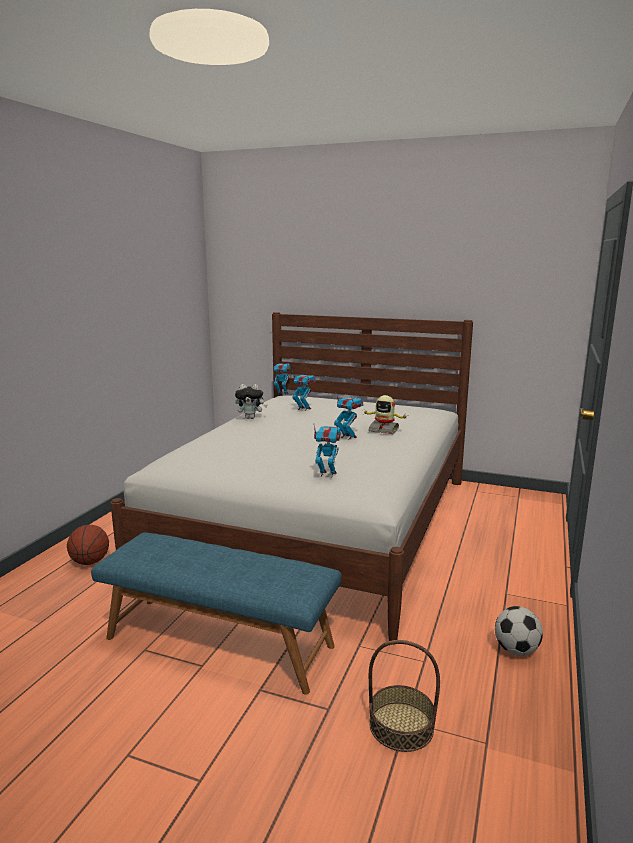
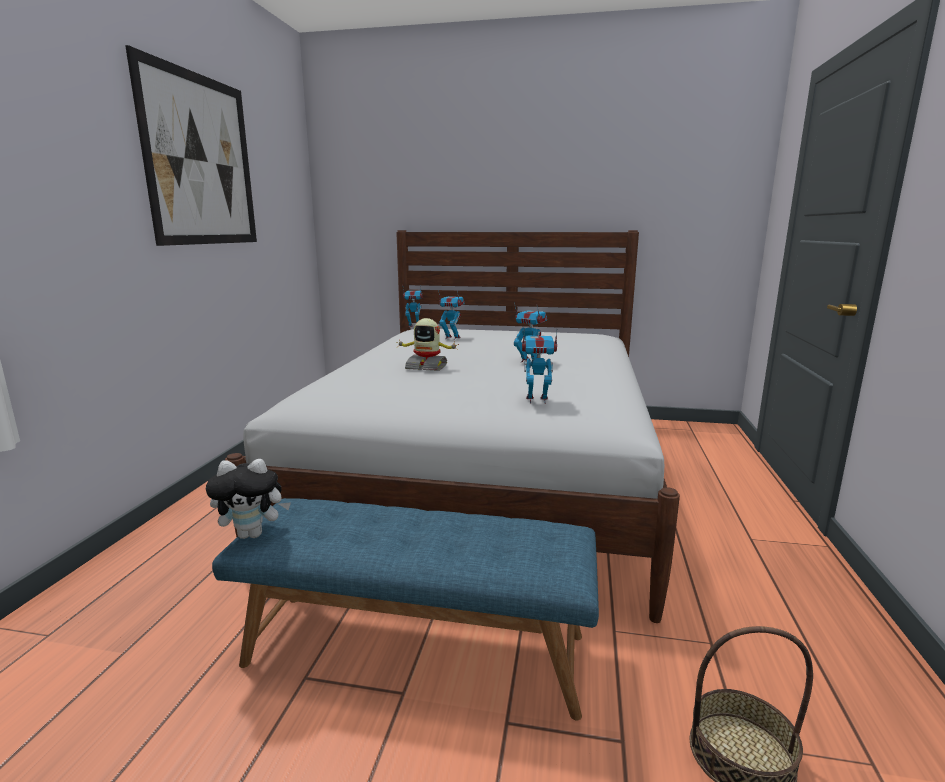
camera: 10 degrees left, 0 degrees up
(90, 562) = (192, 549): basketball -> none
(114, 274) = (201, 160): none -> picture
(251, 418) = (392, 348): plush toy -> plush toy (253, 534)
(384, 430) = (565, 353): toy robot -> toy robot (427, 367)
(516, 650) = (813, 612): football -> none

